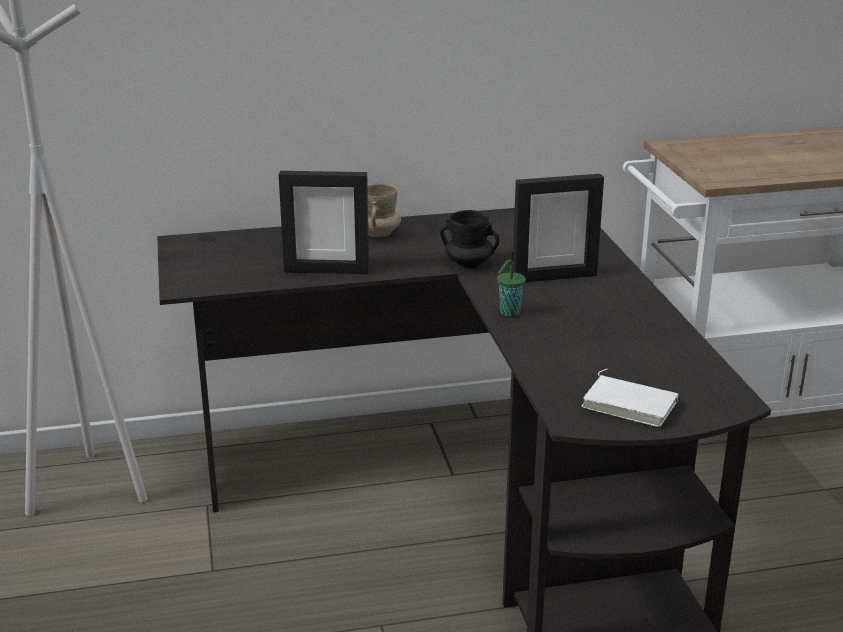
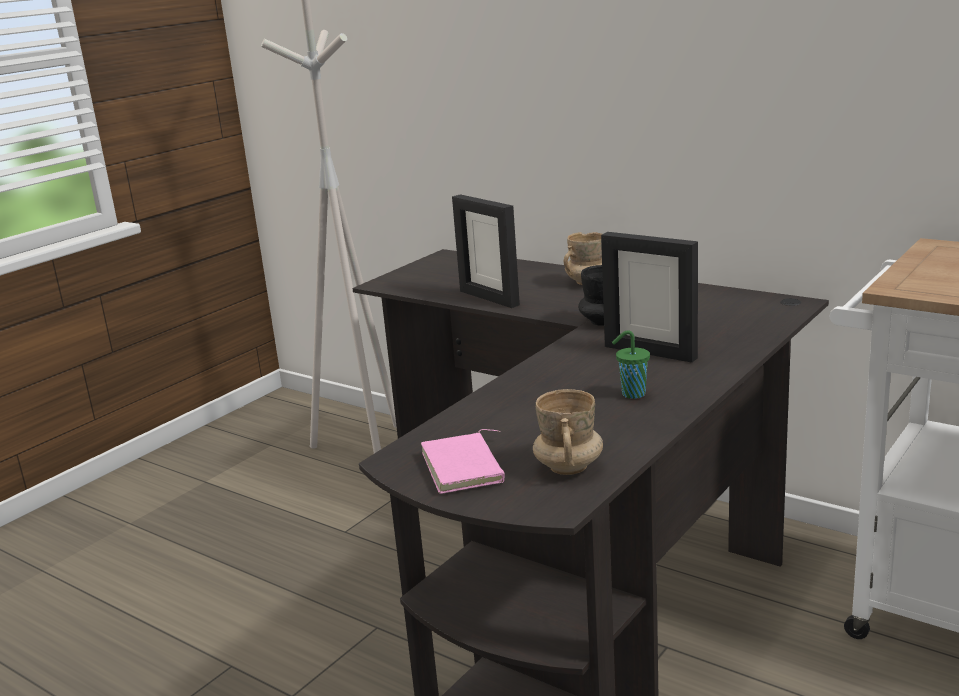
camera: 50 degrees right, 5 degrees down
(508, 313) = (544, 366): green cup -> green cup (632, 394)
(631, 404) = (465, 467): white book -> pink book
(687, 375) = (569, 467): none -> beige mug

